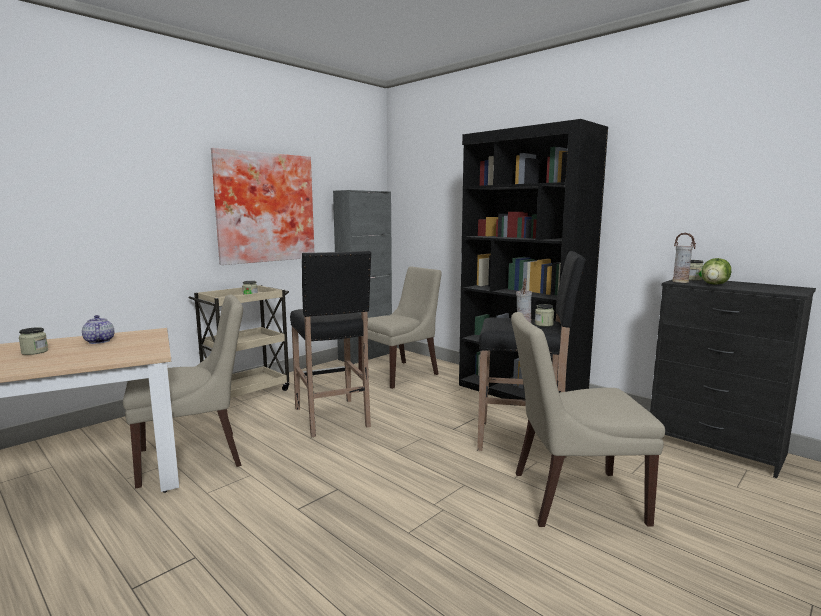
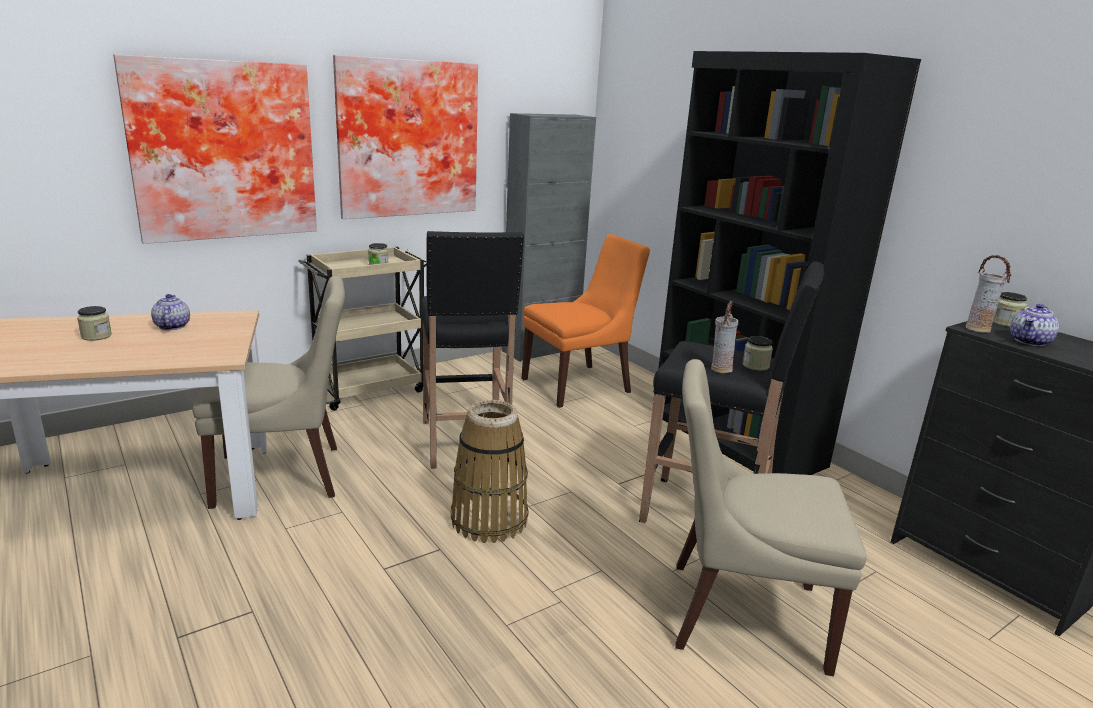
camera: 10 degrees right, 10 degrees up
(129, 216) = (223, 151): none -> picture
(368, 464) = (488, 520): none -> basket
(401, 374) = (579, 385): beige chair -> orange chair
(715, 284) = (1030, 341): lettuce -> teapot

